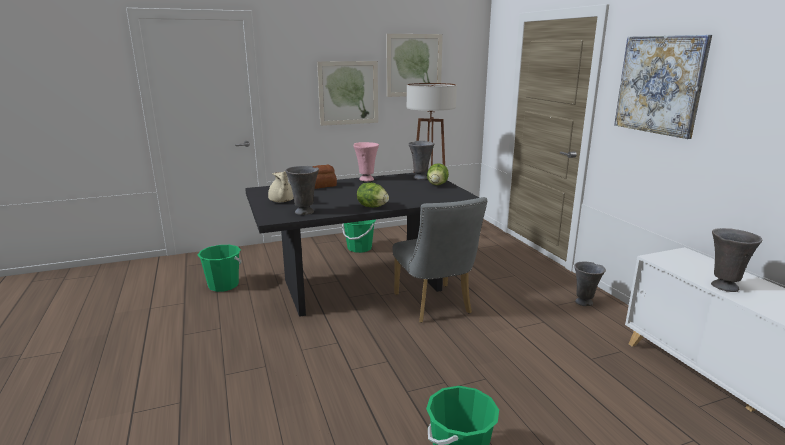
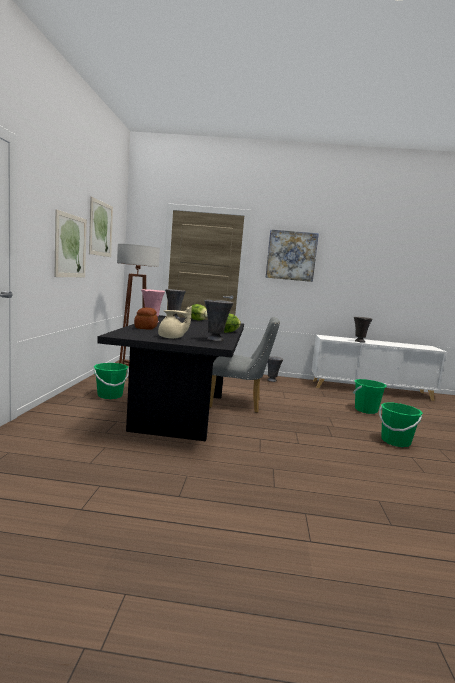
camera: 65 degrees left, 10 degrees down
(223, 285) = (89, 458): green bucket -> green bucket (366, 410)

